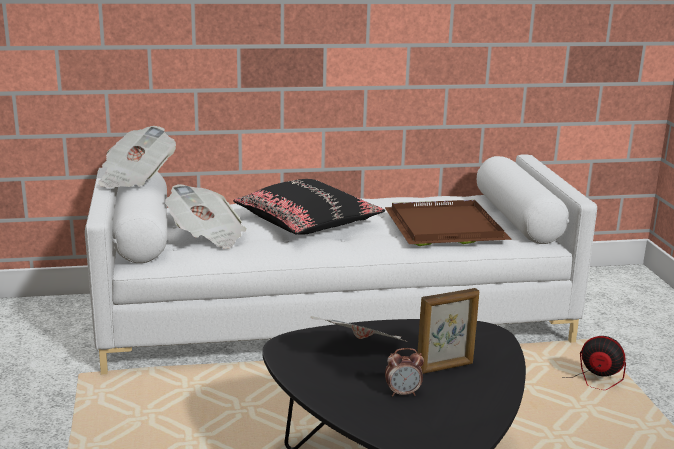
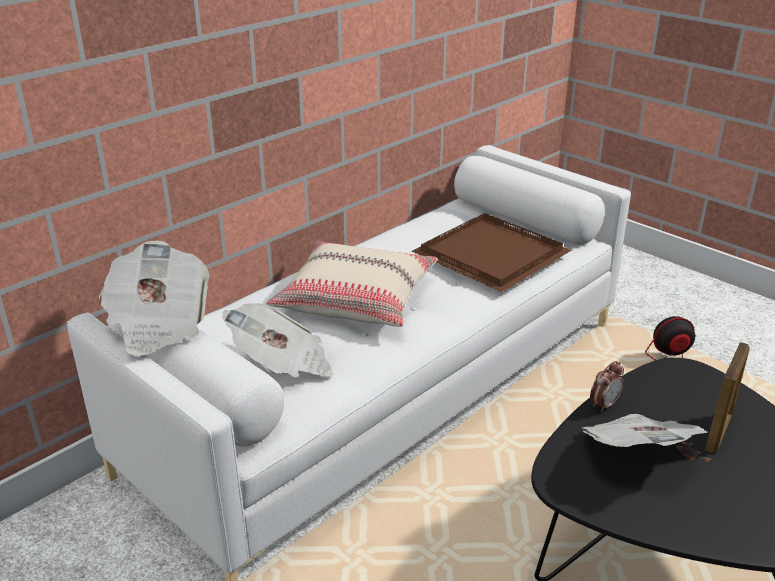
camera: 35 degrees left, 10 degrees up
(308, 222) = (356, 298): black pillow -> beige pillow
(403, 393) = (735, 486): alarm clock -> alarm clock (604, 405)

